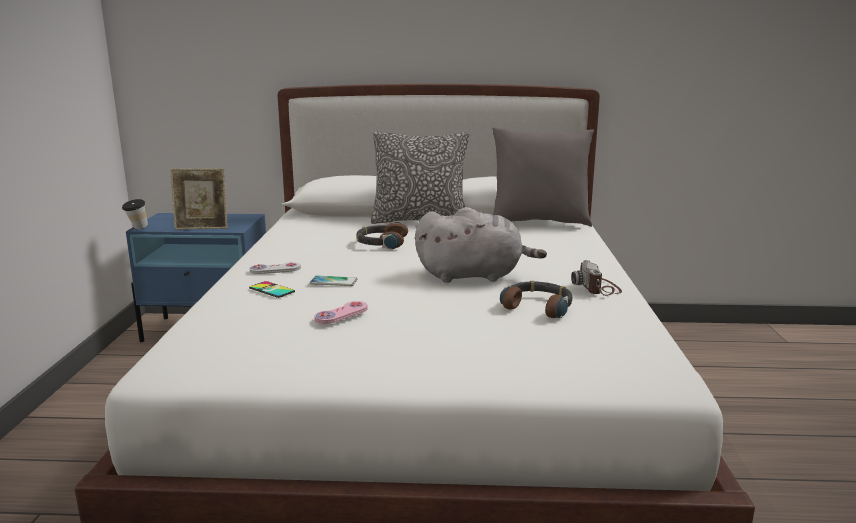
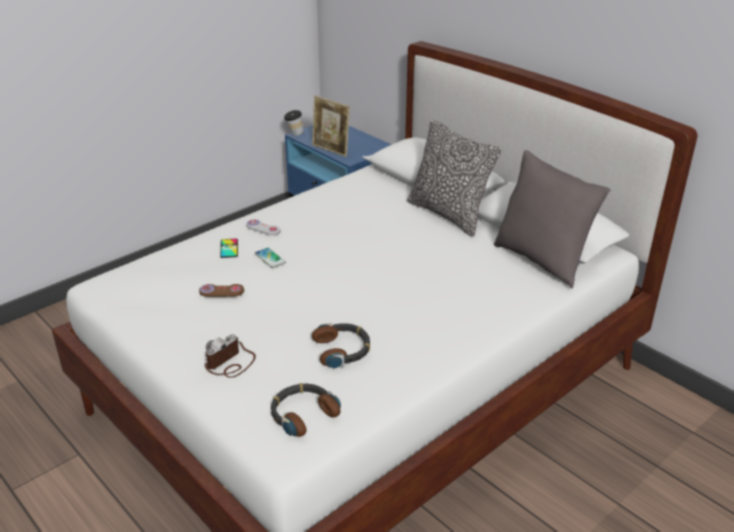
camera: 45 degrees right, 15 degrees up
(341, 314) = (221, 291): pink game controller -> brown game controller
(381, 243) = (371, 230): headphones -> headphones (303, 414)
(473, 276) = (363, 297): grey plush toy -> none
(597, 288) = (418, 357): camera -> camera (230, 363)

